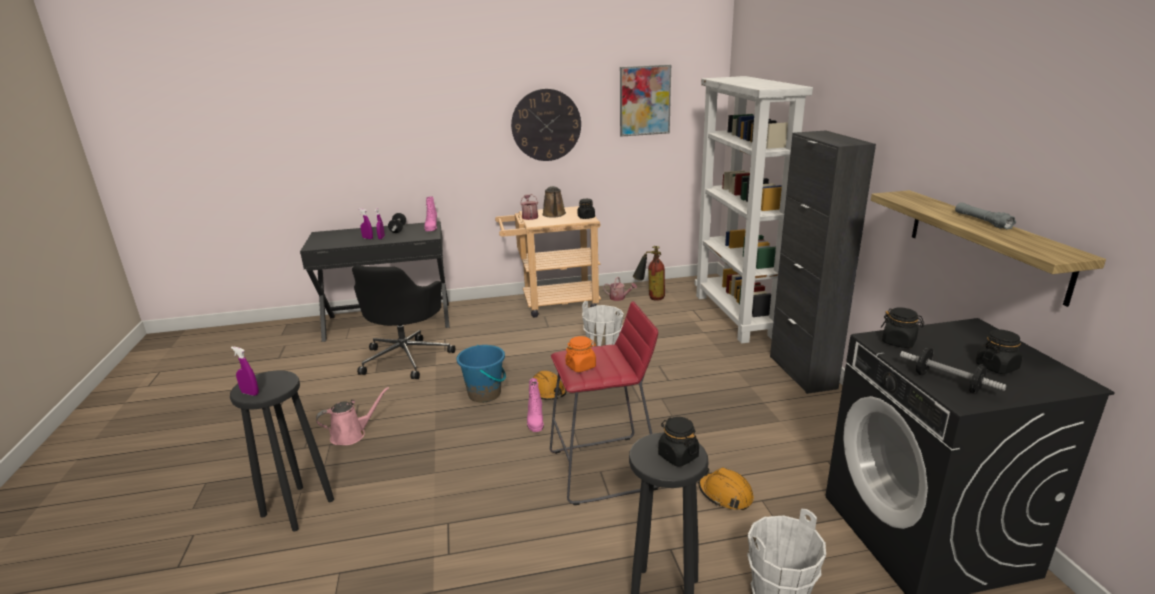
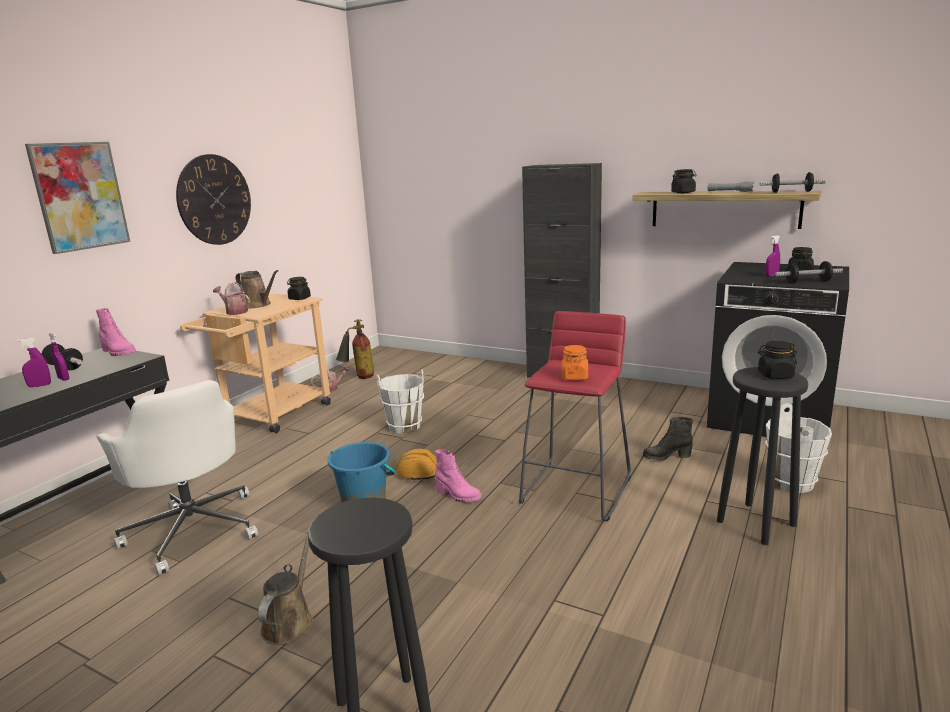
camera: 50 degrees left, 5 degrees down
(250, 393) = (366, 536): purple spray bottle -> purple spray bottle (771, 275)
(351, 434) = (290, 622): pink watering can -> brown watering can
(406, 358) = (193, 529): black office chair -> white office chair
(644, 100) = (301, 168): picture -> picture (80, 196)
(725, 495) = (666, 456): orange hard hat -> black boot
(736, 316) = (453, 364): white bookcase -> none
(899, 342) = (744, 277): black jar -> black jar (683, 192)
(1043, 247) = (791, 192): none -> dumbbell

